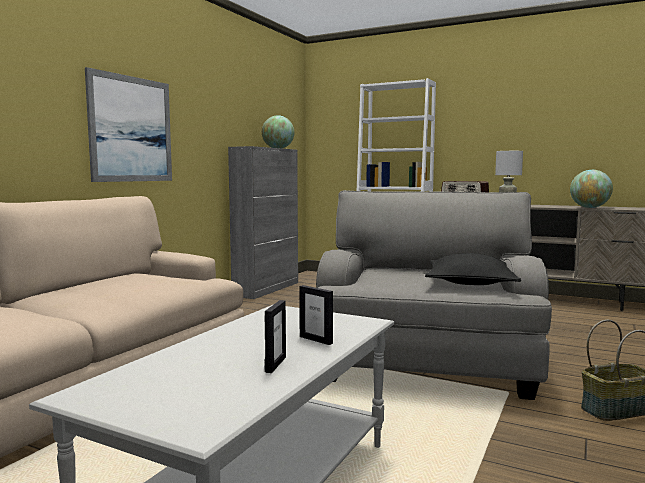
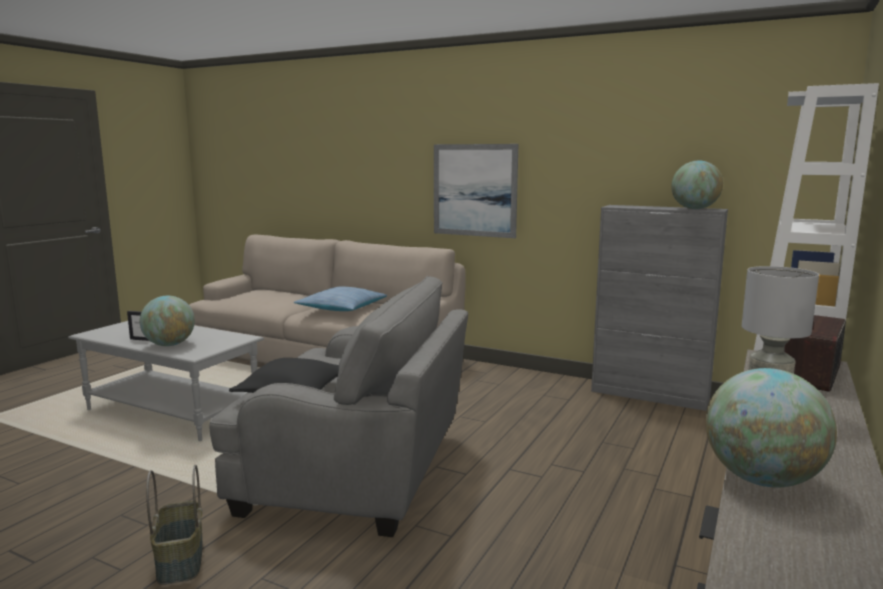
camera: 90 degrees right, 5 degrees up
(113, 290) = (341, 308): none -> pillow
(316, 340) = (169, 345): picture frame -> globe

